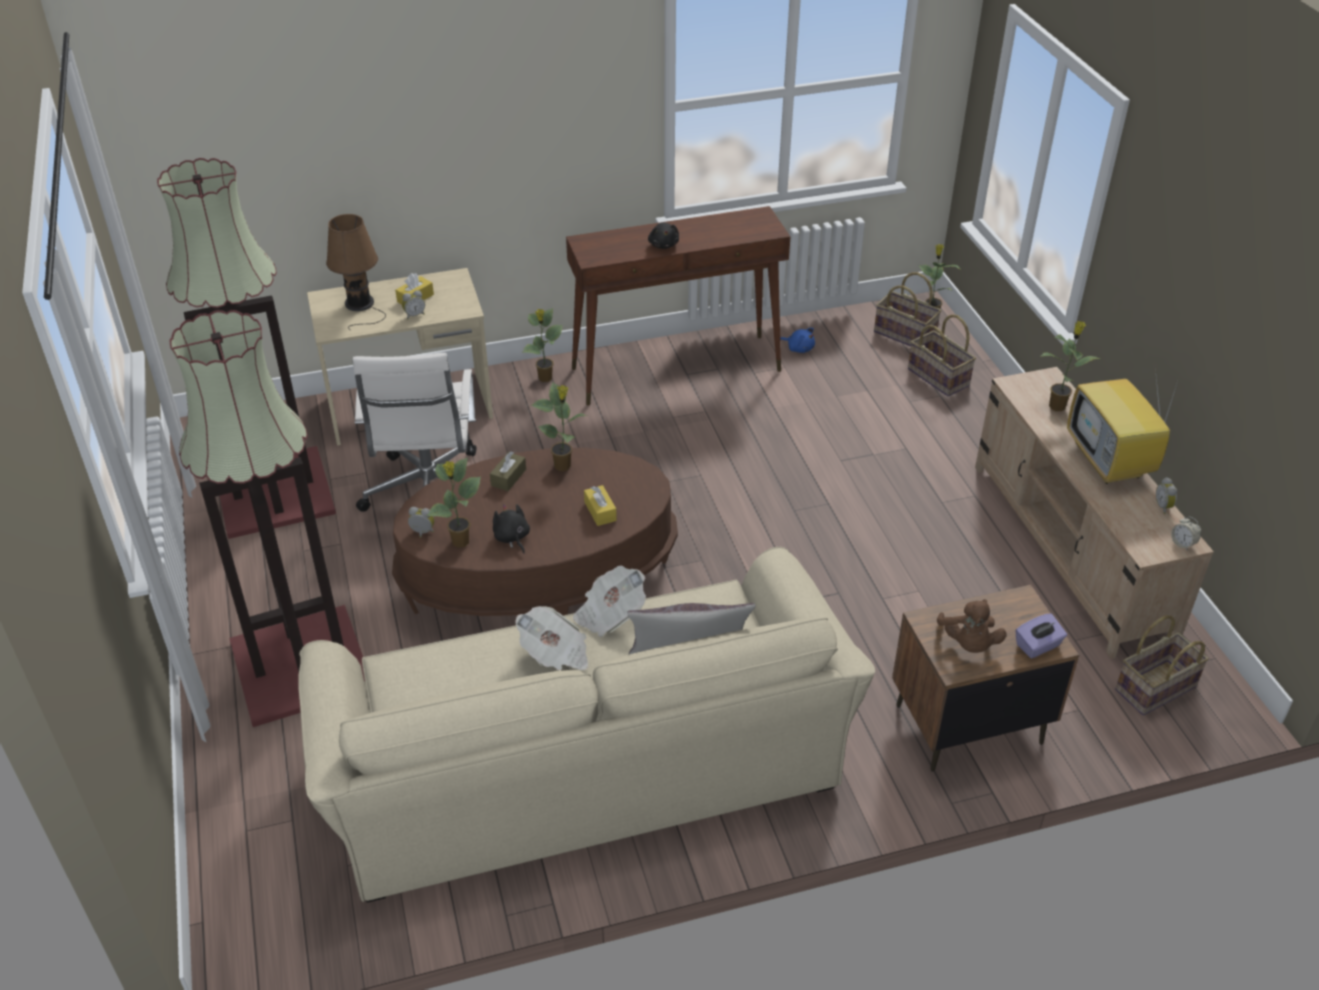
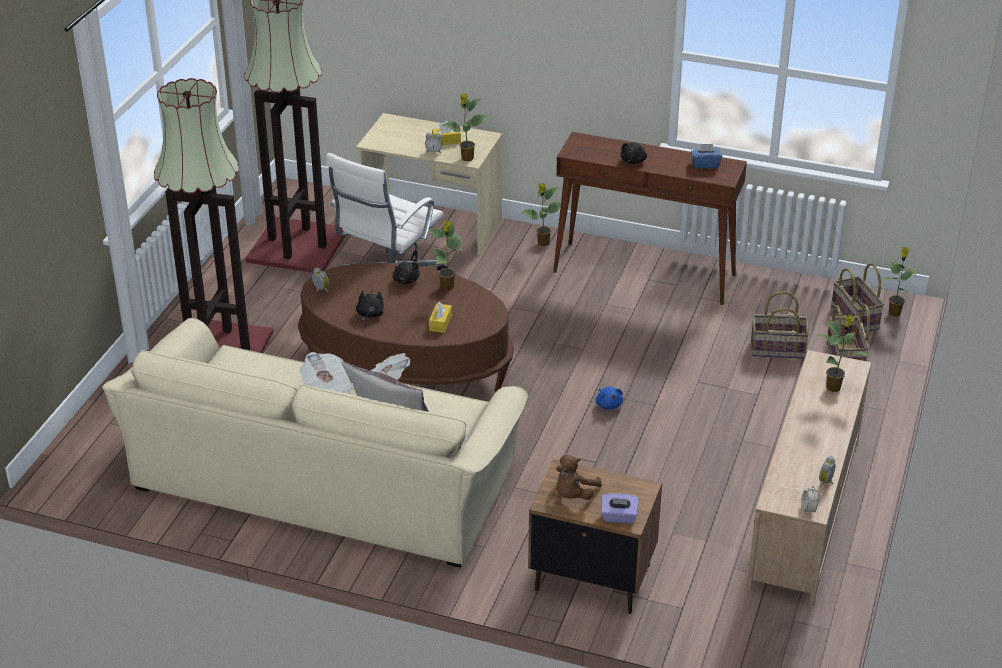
camera: 35 degrees right, 5 degrees down
(360, 305) = (407, 133): brown table lamp -> none
(460, 542) = (337, 304): potted plant -> potted plant (467, 158)
(508, 477) = (406, 280): brown tissue box -> black plush toy
(736, 223) = (705, 165): none -> blue tissue box
(799, 348) = (756, 294): blue plush toy -> blue plush toy (608, 404)
(1110, 462) = (824, 438): television -> none
(1156, 689) = (756, 624): basket -> basket (777, 350)

